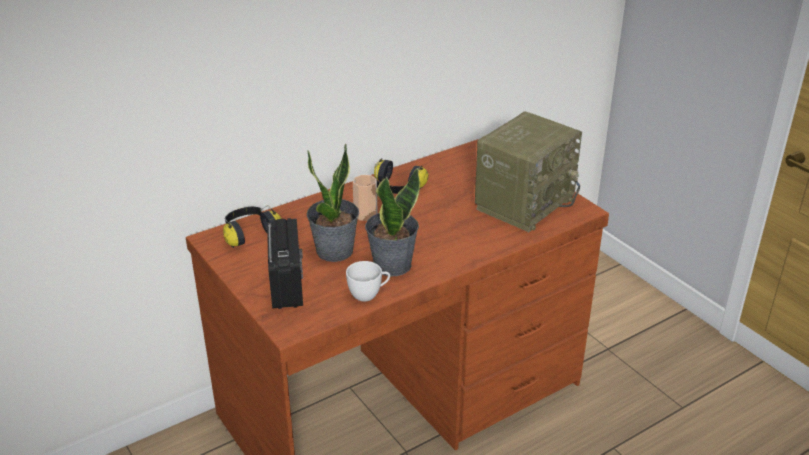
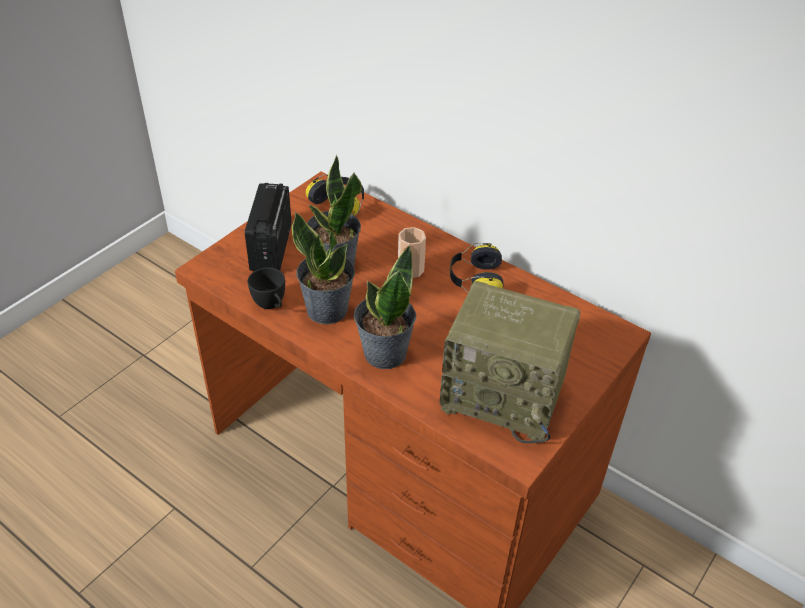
camera: 70 degrees right, 10 degrees up
(286, 283) = (271, 248): radio -> radio turned 120 degrees clockwise
(369, 294) = (271, 305): white cup -> black cup
(459, 245) = (384, 353): none -> potted plant

